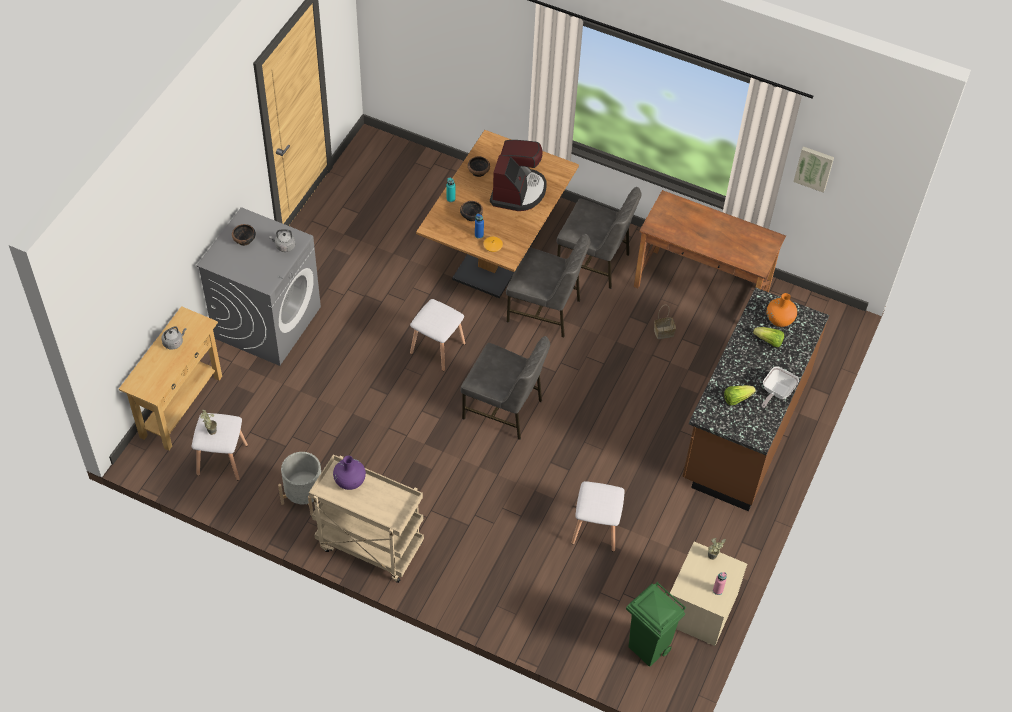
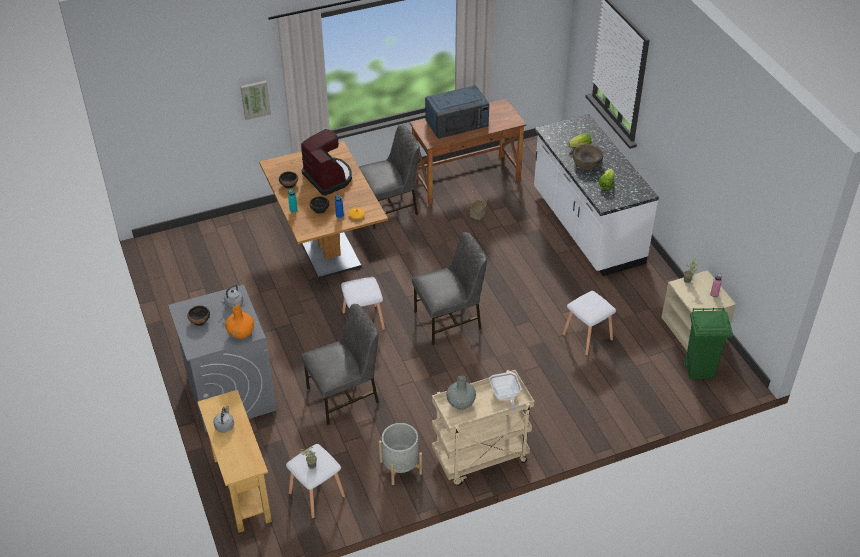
camera: 45 degrees left, 10 degrees down
(350, 481) = (461, 403): purple vase -> grey vase
(545, 310) = (397, 253): grey chair -> grey chair (344, 396)
(703, 225) = (457, 122): none -> blue microwave
(744, 429) = (586, 227): brown counter -> white counter
(750, 363) = (587, 163): none -> brown bowl
(776, 392) = (620, 167): frying pan -> frying pan (505, 396)
(779, 319) = (569, 133): orange vase -> orange vase (241, 333)
(814, 168) = (507, 33): picture -> picture (255, 99)

